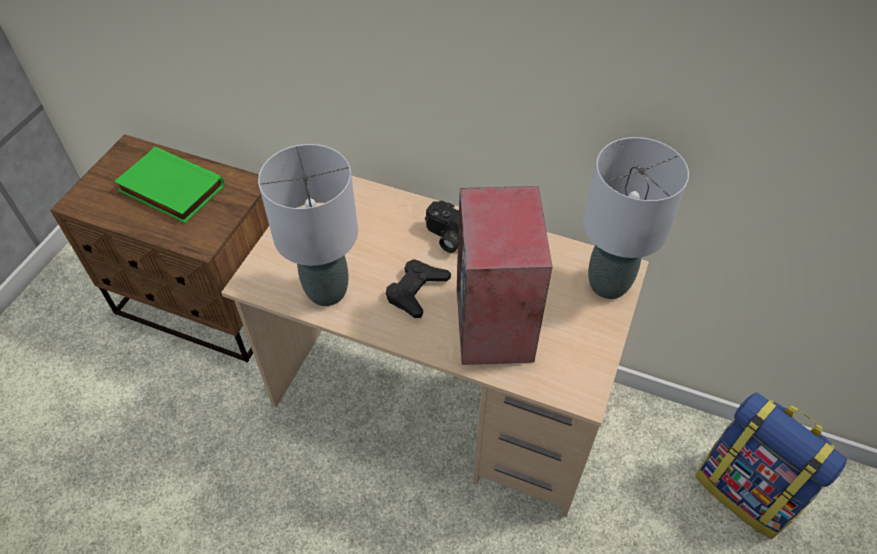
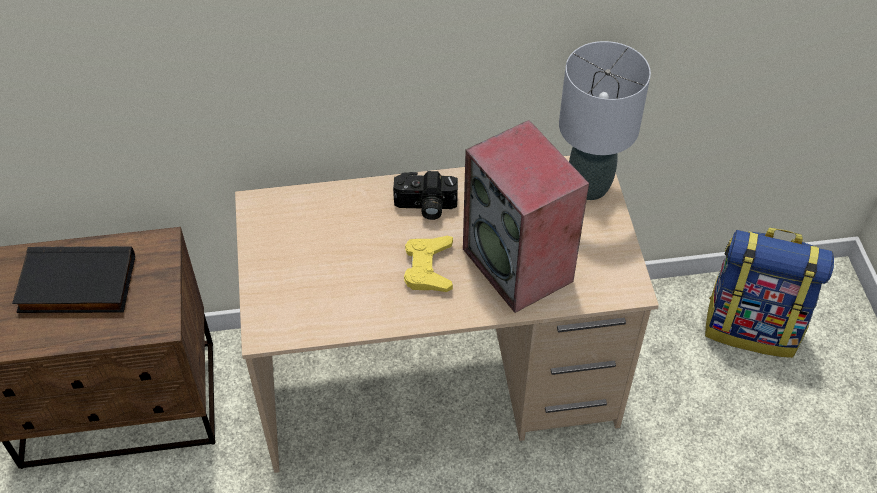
camera: 30 degrees left, 0 degrees up
(169, 190) = (76, 286): green book -> black book
(326, 291) = (344, 306): grey table lamp -> none
(416, 291) = (428, 268): black game controller -> yellow game controller

